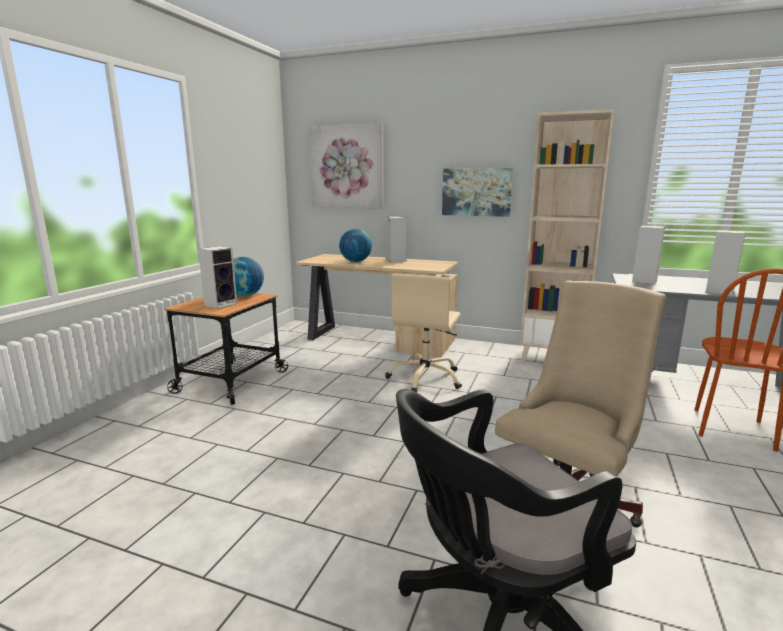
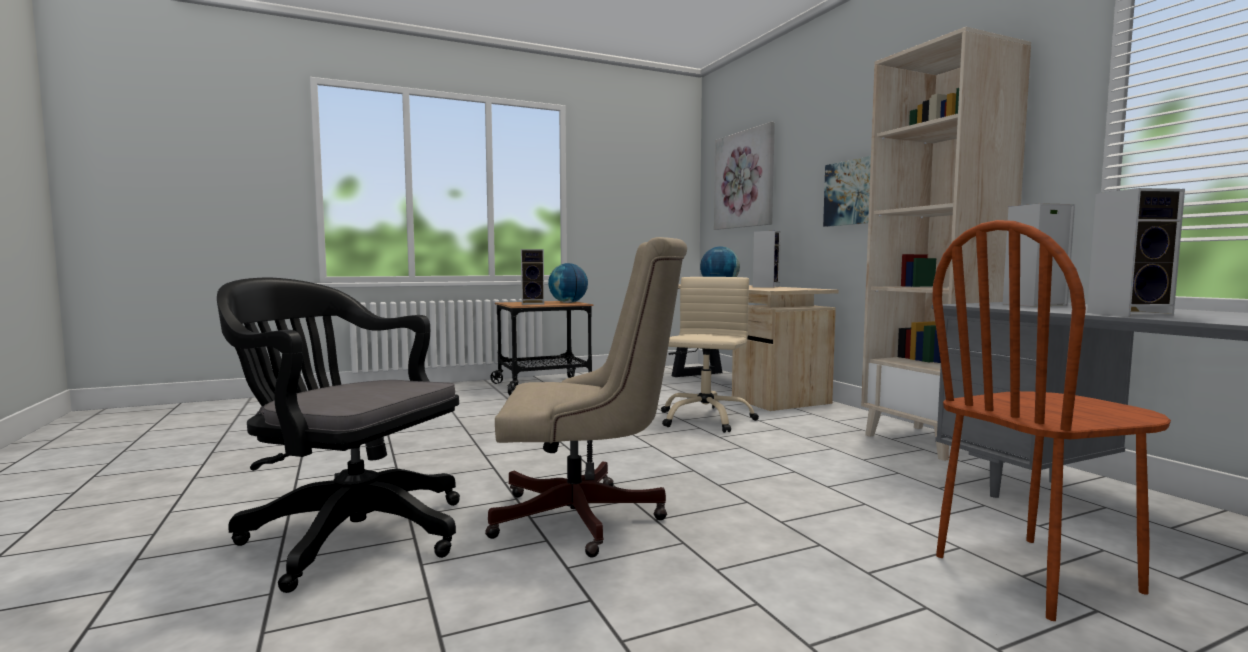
camera: 45 degrees right, 10 degrees down
(425, 378) = (705, 419): beige office chair -> beige office chair turned 135 degrees clockwise

